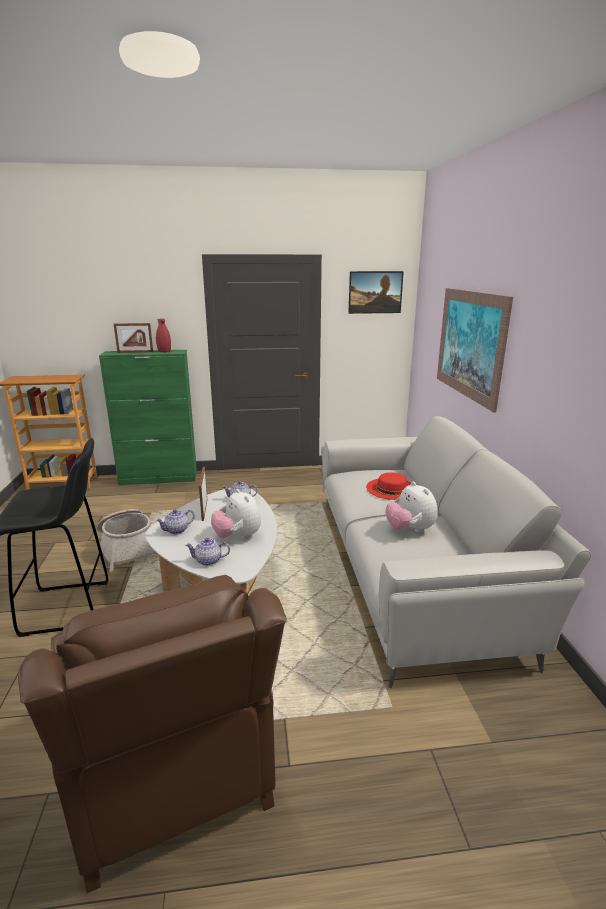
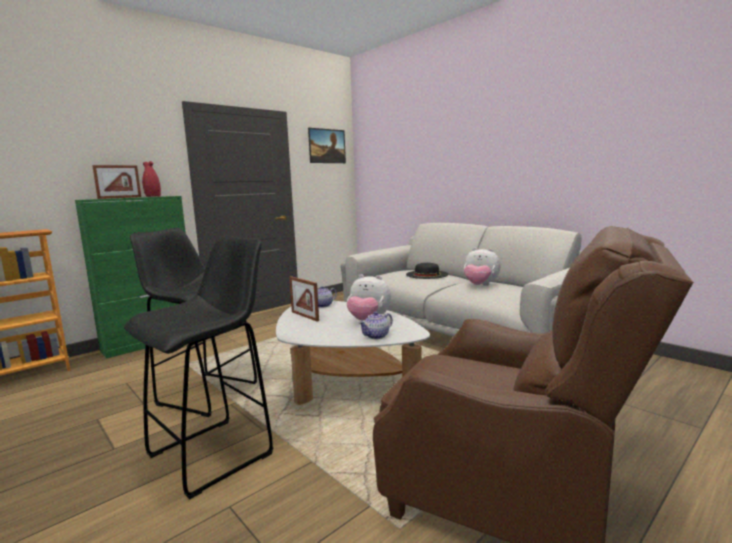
camera: 35 degrees left, 10 degrees down
(128, 548) = (205, 393): basket -> black stool
(177, 530) = (308, 331): teapot -> none
(392, 488) = (427, 274): red hat -> black hat
(469, 344) = (437, 166): picture -> none

